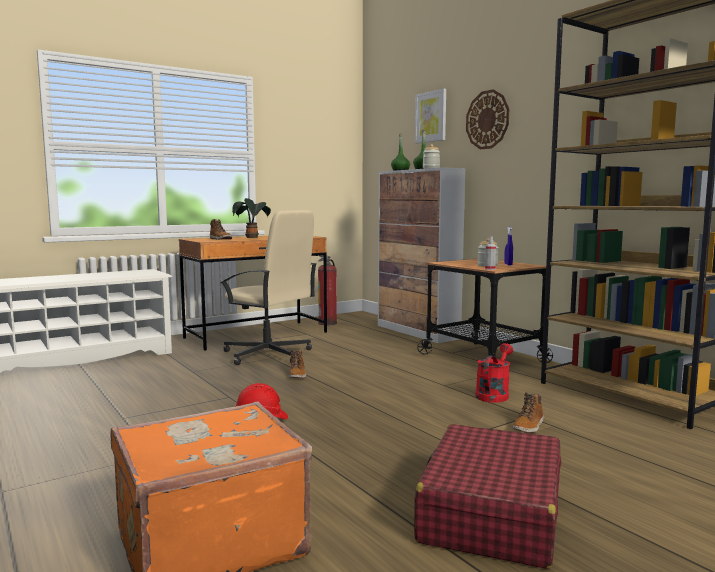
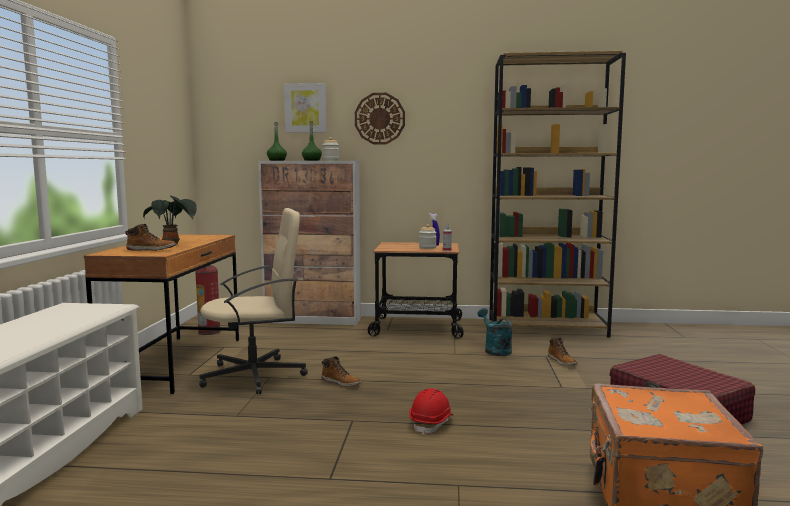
camera: 50 degrees left, 0 degrees up
(493, 394) = (495, 350): red watering can -> turquoise watering can

